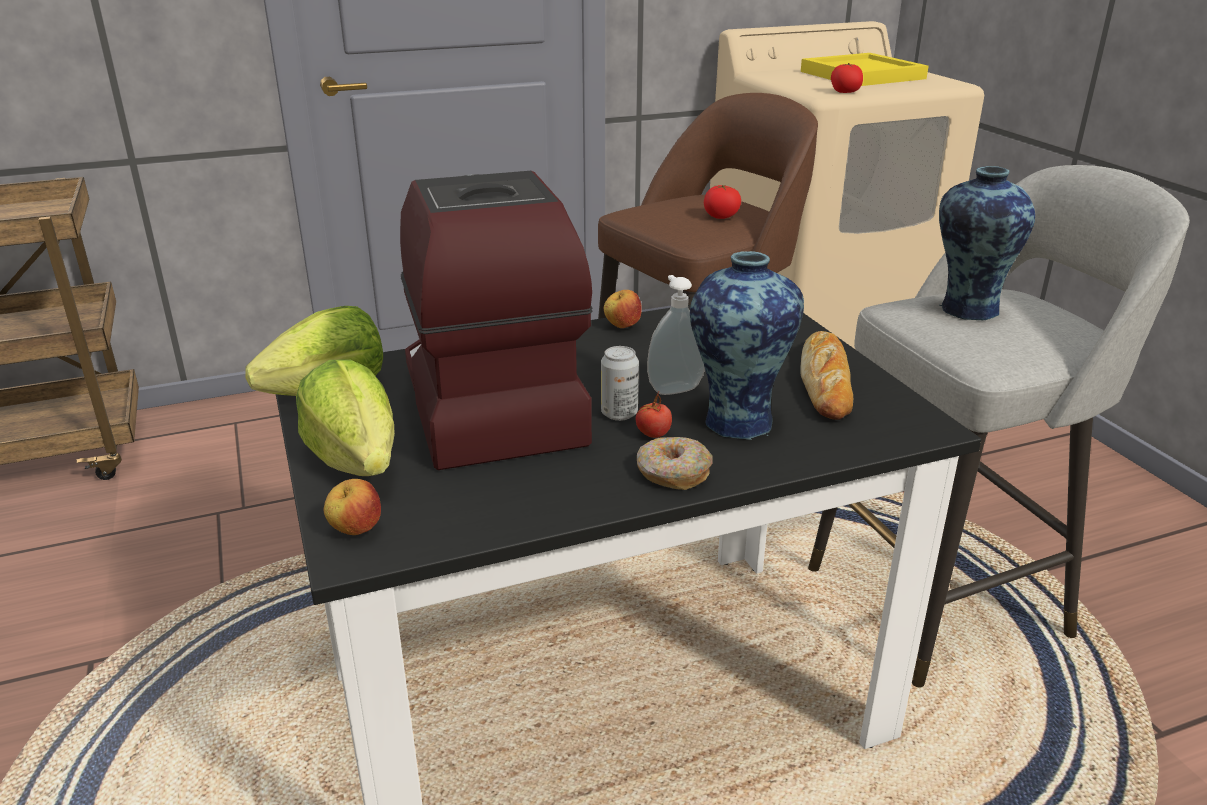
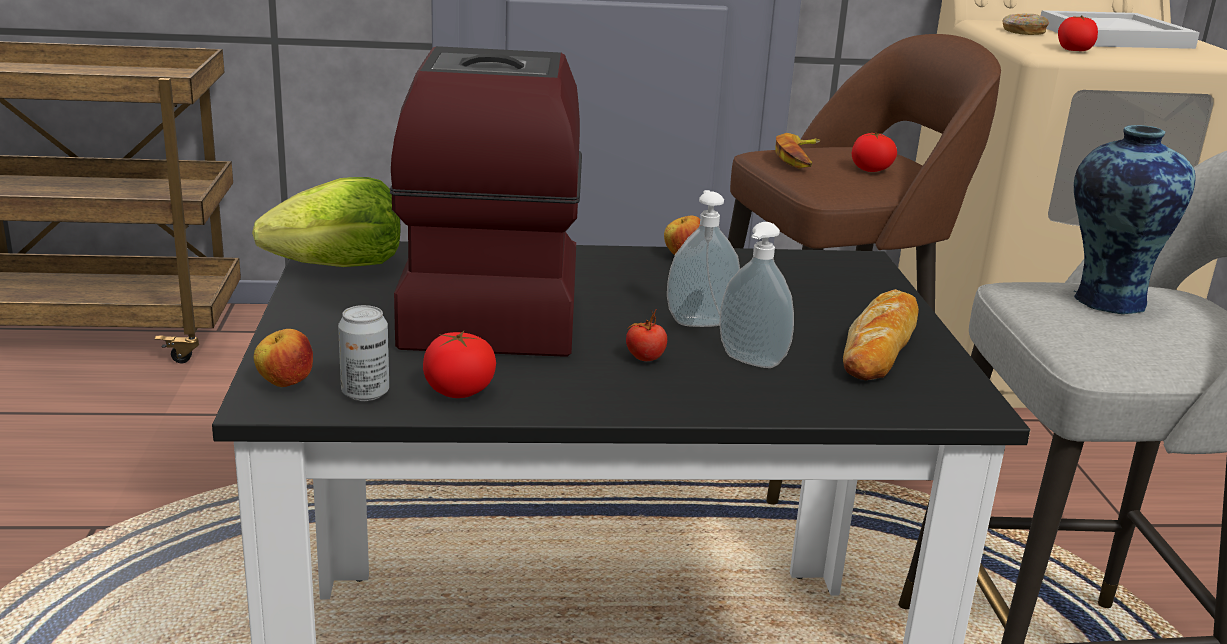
camera: 15 degrees right, 5 degrees down
(356, 460) = (326, 327): lettuce -> none
(518, 502) = (459, 391): none -> tomato
(619, 413) = (622, 334): can -> can (365, 393)
(659, 214) = (800, 158): none -> banana
(672, 473) = (640, 396): donut -> donut (1023, 32)
(738, 420) = (750, 362): vase -> soap dispenser
(864, 75) = (1117, 37): yellow tray -> white tray

